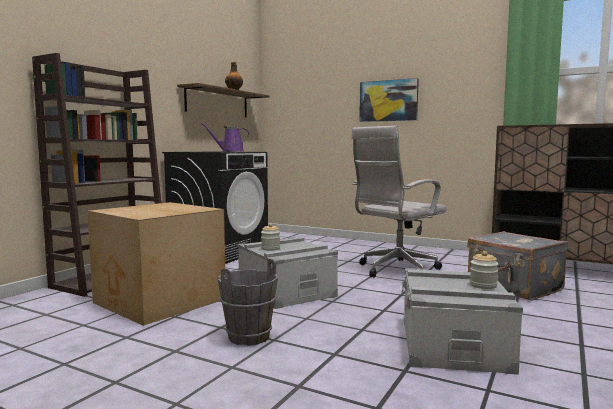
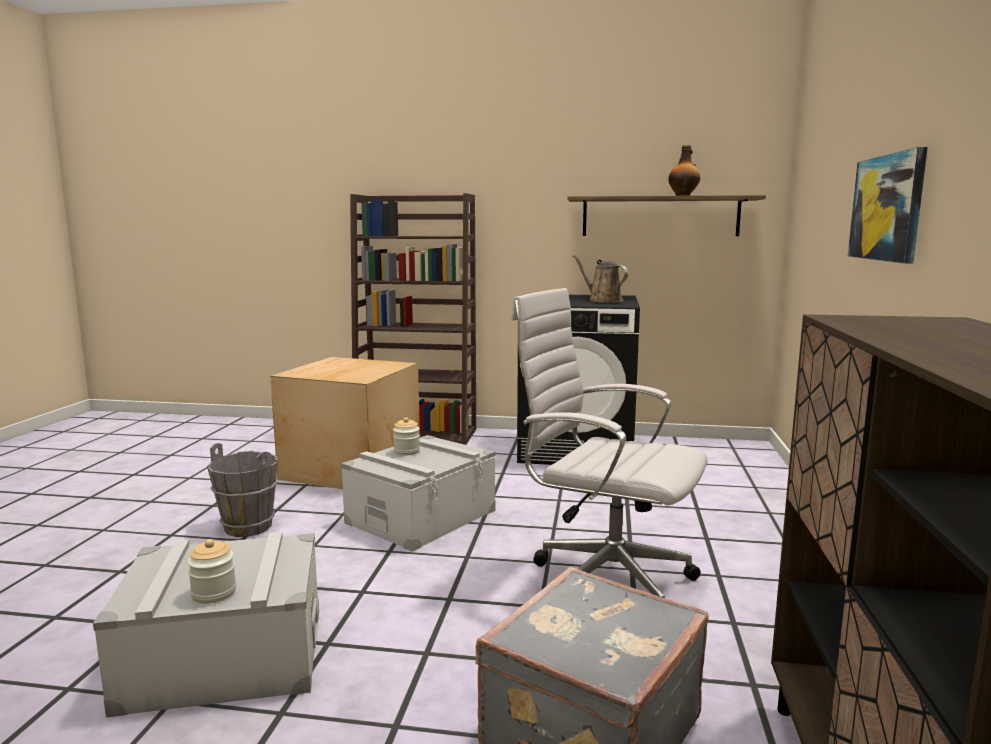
camera: 70 degrees right, 5 degrees up
(230, 151) = (602, 301): purple watering can -> brown watering can

